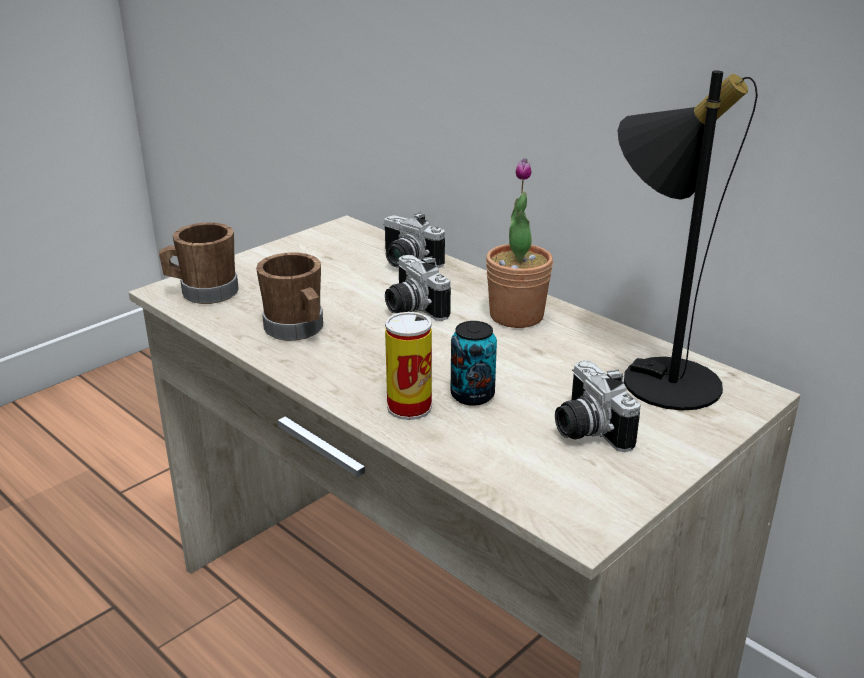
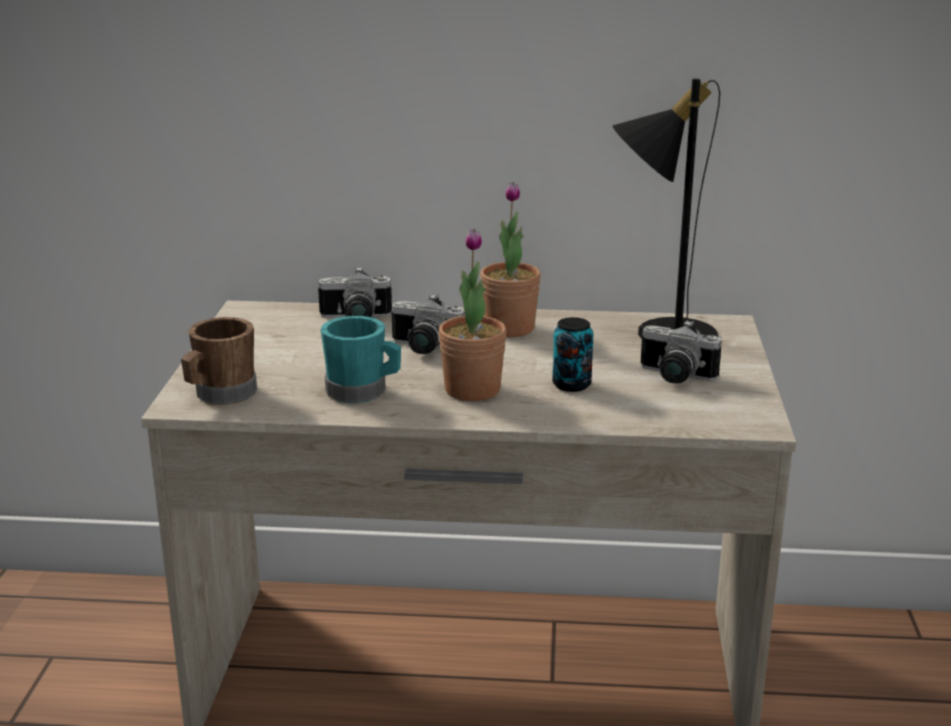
camera: 40 degrees left, 5 degrees down
(297, 330) = (363, 392): brown mug -> turquoise mug
(380, 364) = (472, 390): none -> potted plant
(409, 407) = (544, 407): can -> none

